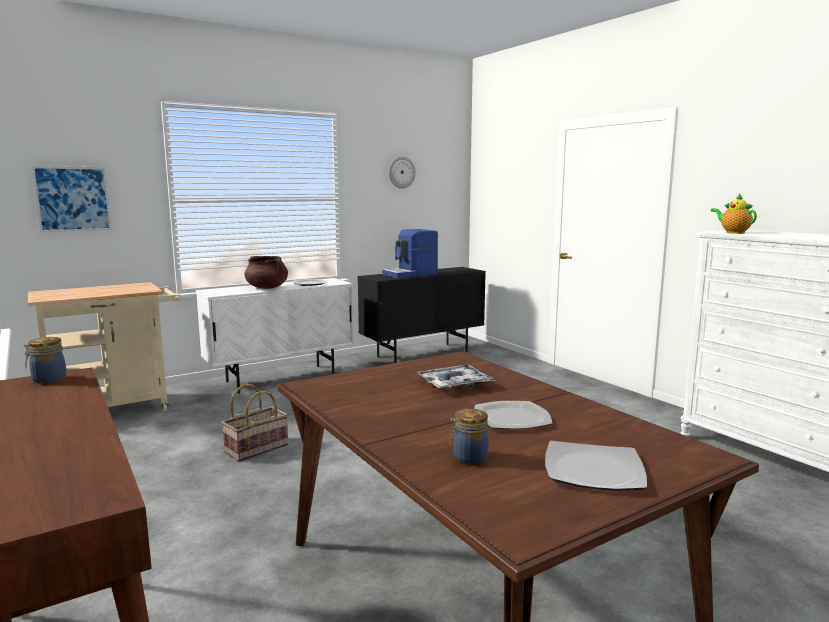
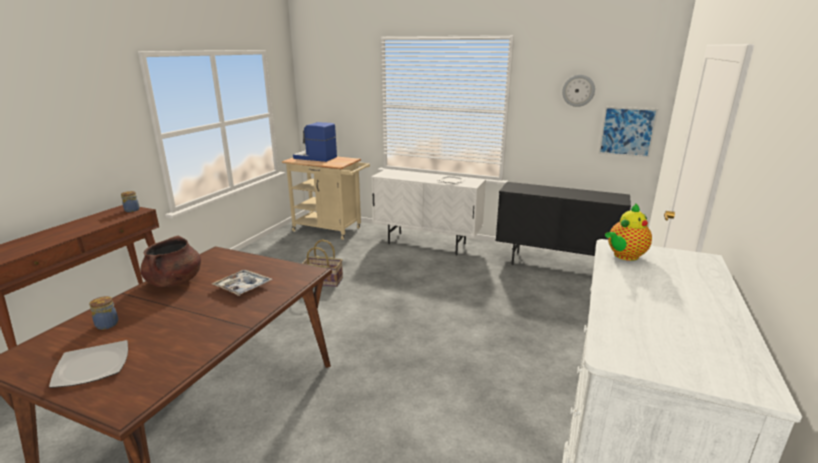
camera: 55 degrees right, 10 degrees up
(73, 199) = (333, 101): picture -> picture (627, 131)
(267, 288) = (418, 177): brown cooking pot -> brown cooking pot (175, 282)
(411, 274) = (548, 191): coffee machine -> coffee machine (315, 158)
(512, 418) = (180, 321): plate -> none
(733, 232) = (624, 256): teapot -> teapot turned 150 degrees counterclockwise

